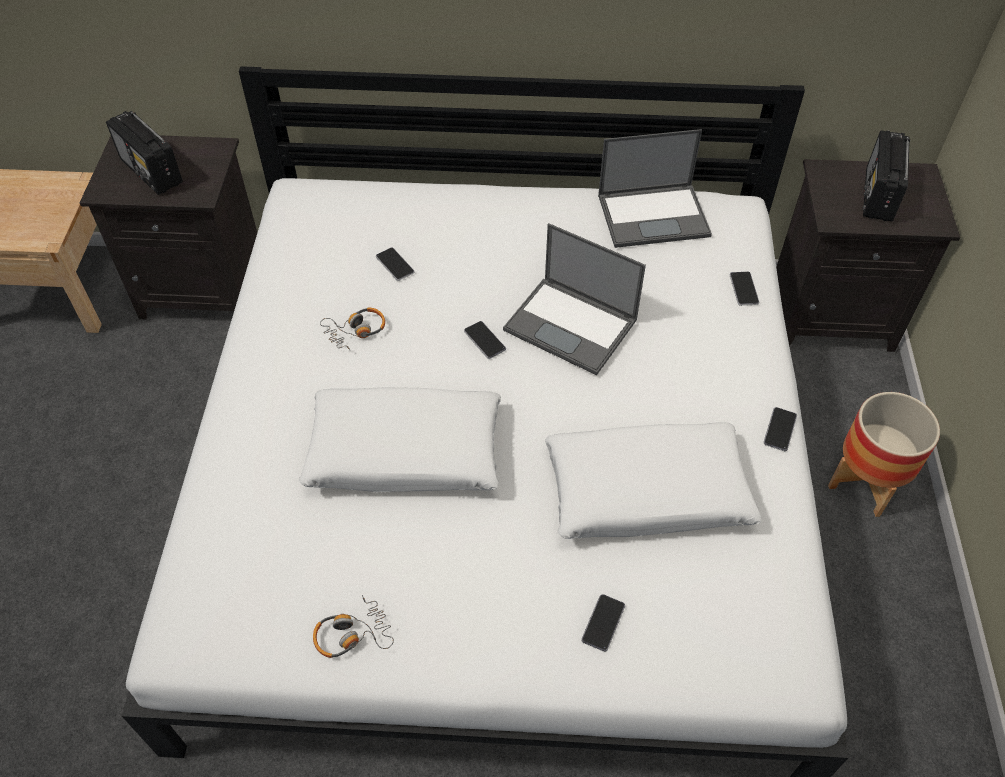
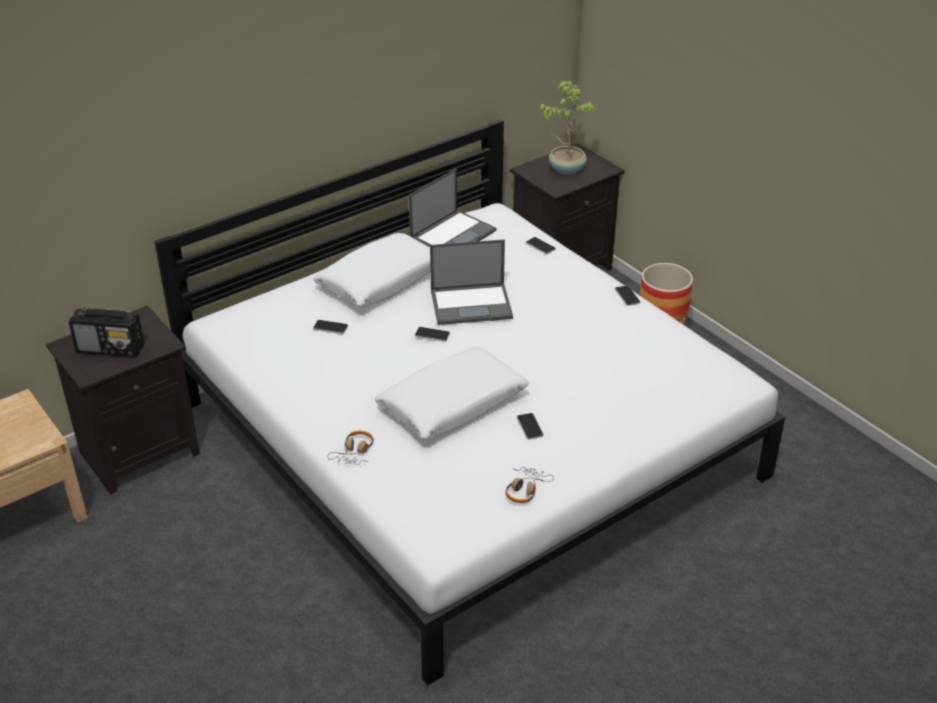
camera: 40 degrees left, 15 degrees down
(356, 331) = (350, 368): headphones -> headphones (354, 452)
(603, 623) = (638, 413): phone -> phone (529, 426)
(647, 492) = (596, 353): white pillow -> white pillow (381, 281)
(878, 196) = (566, 169): radio -> potted plant

